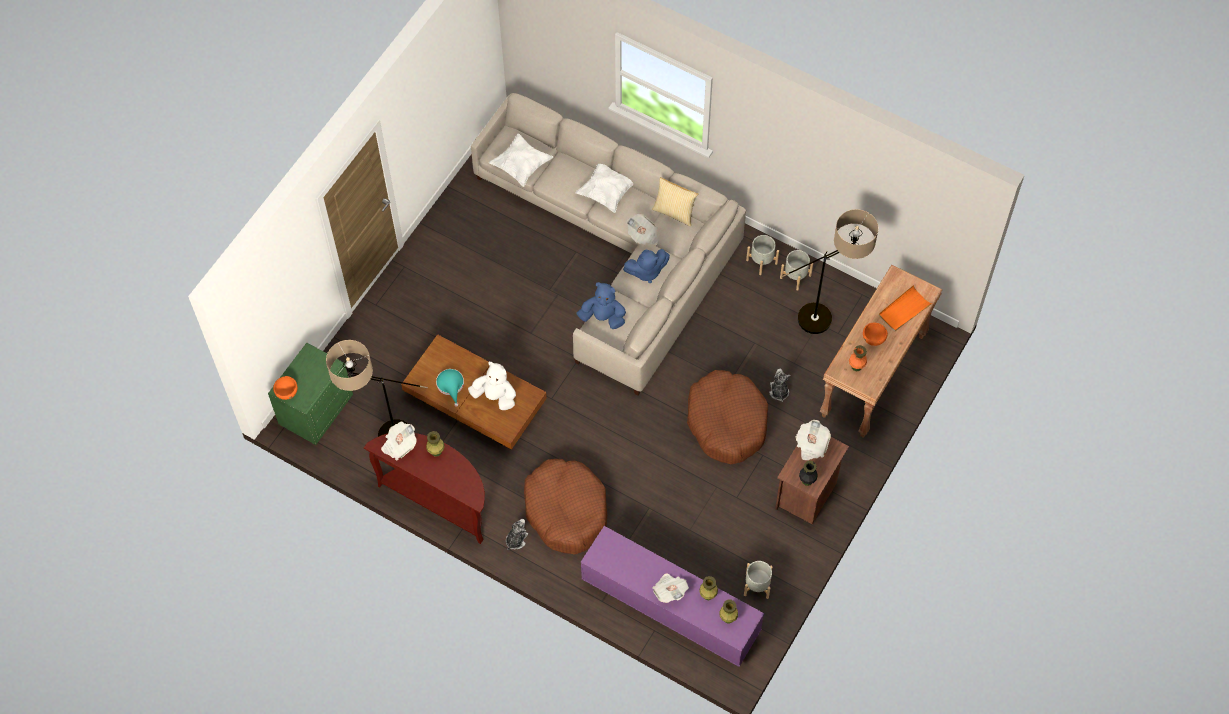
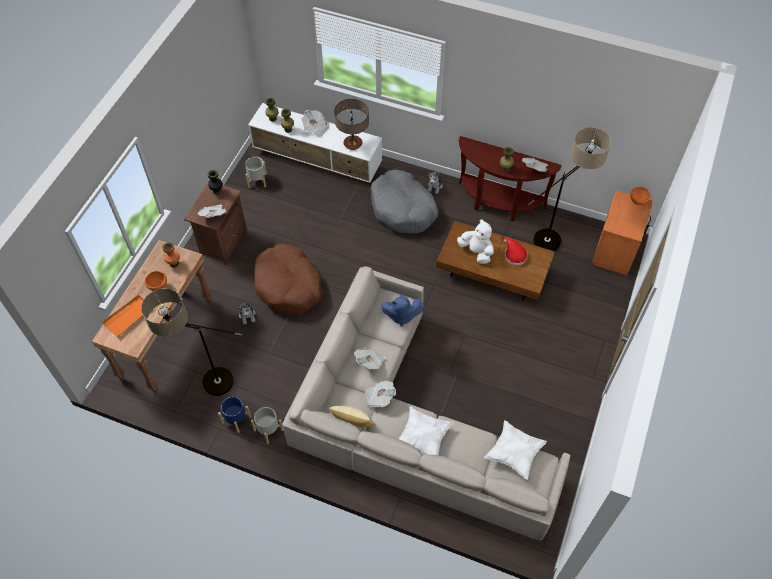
camera: 170 degrees right, 5 degrees down
(315, 410) = (616, 251): green nightstand -> orange nightstand
(451, 386) = (514, 255): turquoise hat -> red hat
(495, 396) = (476, 251): white plush toy -> white plush toy turned 150 degrees counterclockwise
(566, 510) = (403, 209): brown dog bed -> grey dog bed
(622, 556) = (352, 144): none -> table lamp
(646, 271) = (370, 362): blue plush toy -> newspaper
(670, 607) = (317, 160): purple tv stand -> white tv stand
(795, 276) = (236, 419): grey planter -> blue planter

